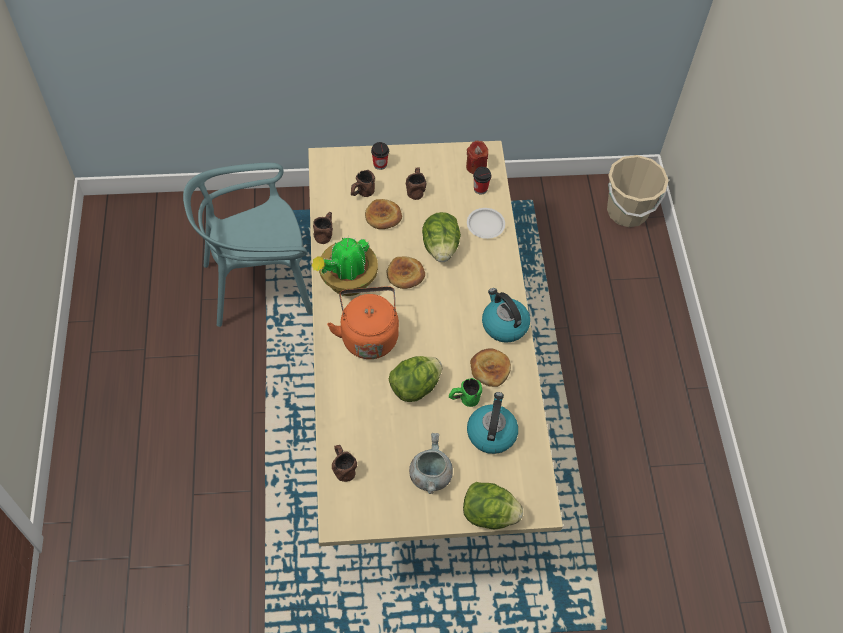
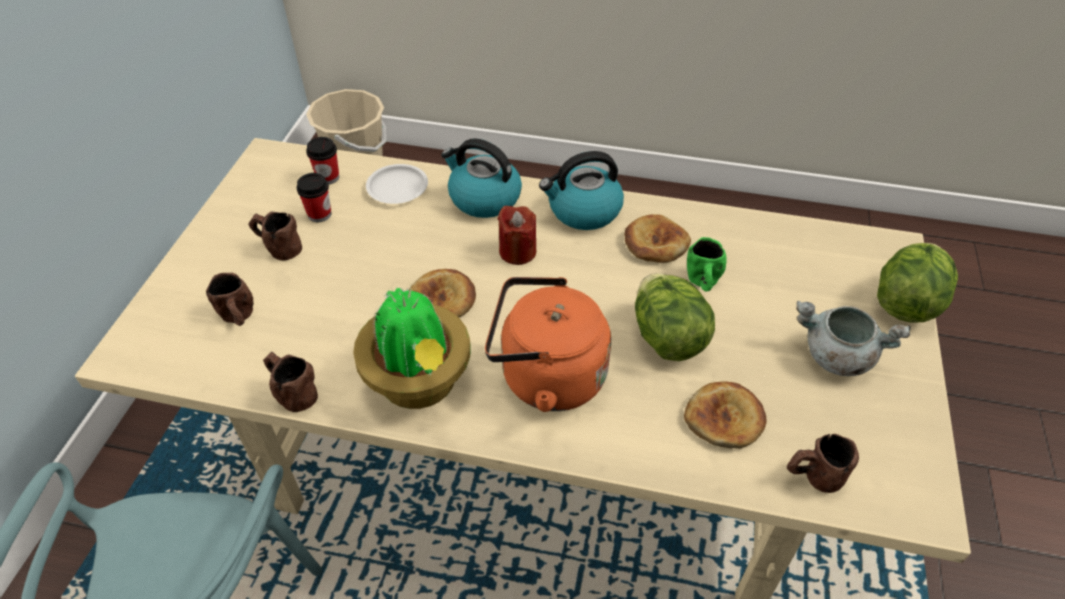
camera: 70 degrees left, 10 degrees down
(380, 164) = (194, 280): cup -> cup (319, 214)
(383, 216) = (307, 301): bread -> bread (724, 418)
(440, 247) = (411, 245): lettuce -> none
(476, 166) = (283, 172): red candle -> red candle (517, 251)
(491, 433) = (767, 268): kettle -> kettle (483, 198)

